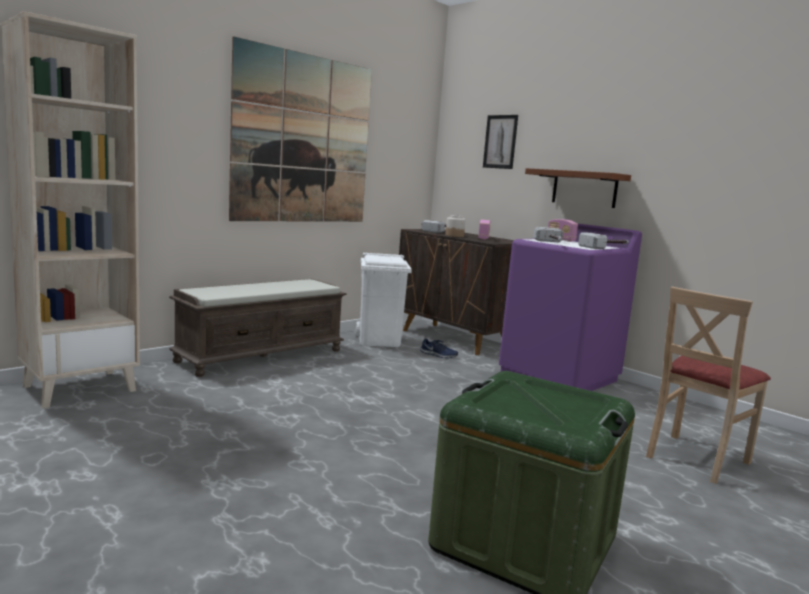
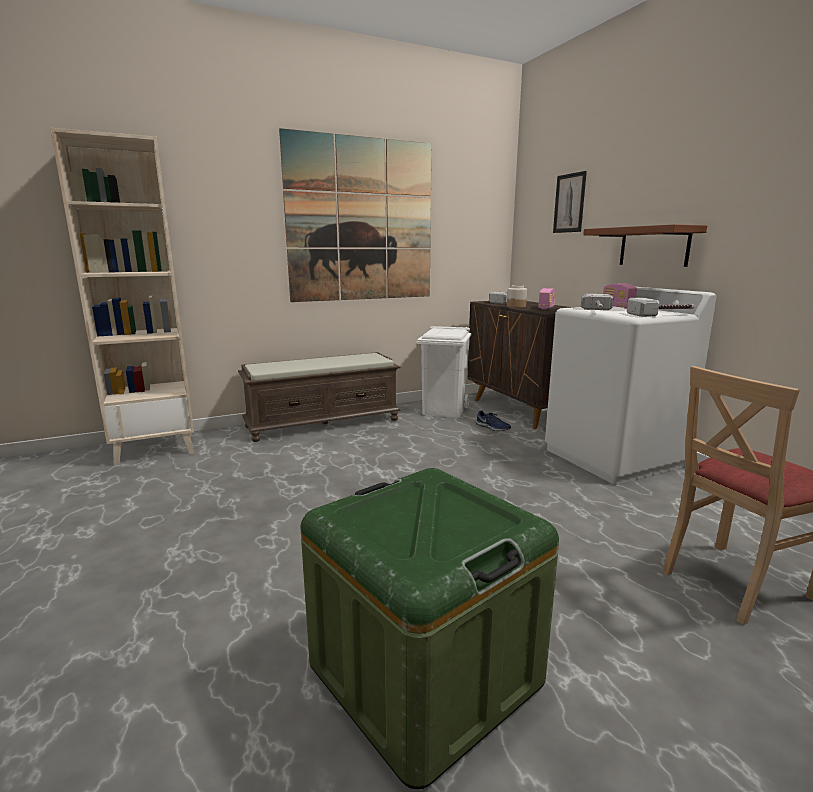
camera: 20 degrees right, 5 degrees up
(559, 376) = (613, 457): purple washing machine -> white washing machine

